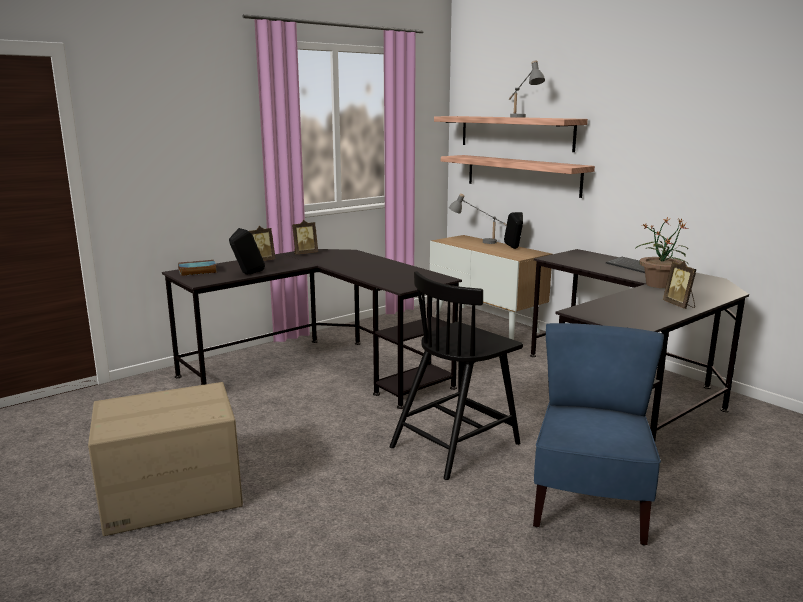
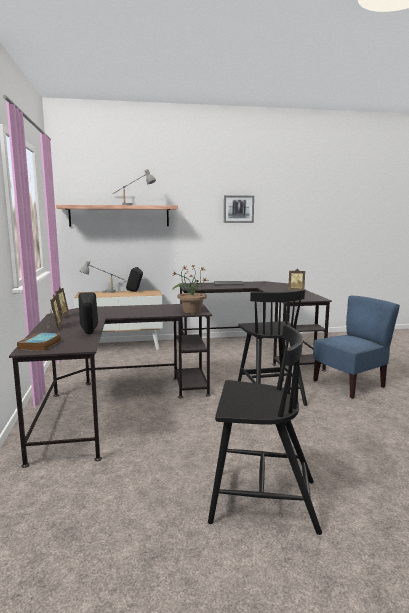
camera: 60 degrees left, 5 degrees down
(172, 496) = (261, 500): cardboard box -> black chair
(522, 175) = (128, 243): shelf -> none
(589, 506) = (349, 384): blue chair -> blue chair turned 105 degrees clockwise
(659, 284) = (262, 287): potted plant -> potted plant (191, 311)
(692, 126) = (238, 209): none -> picture

